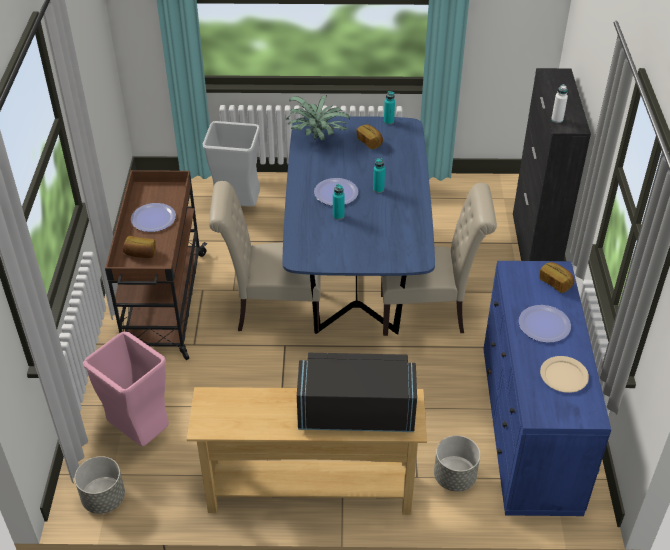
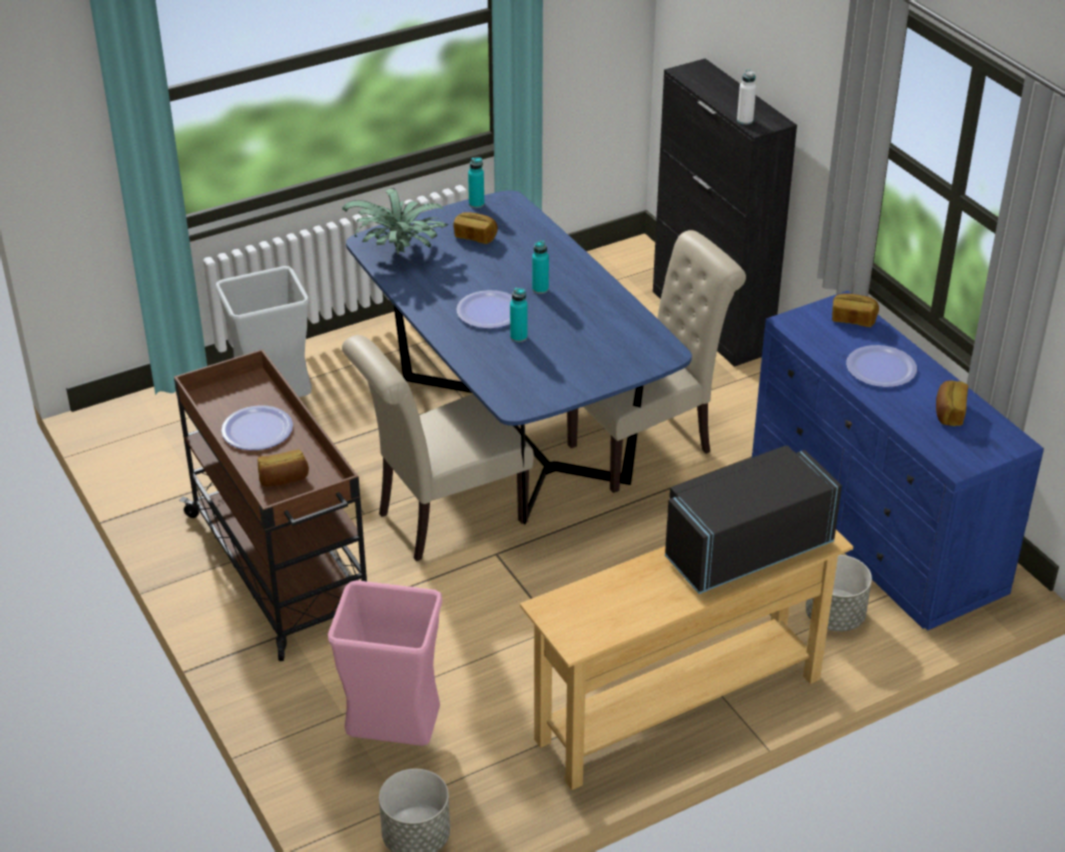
camera: 30 degrees left, 5 degrees down
(563, 375) = (949, 413): beige plate -> bread

